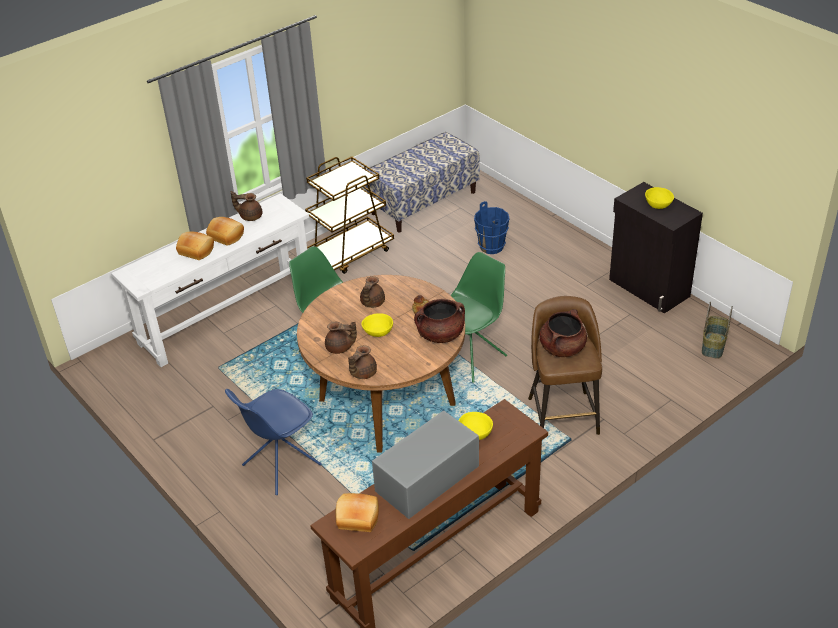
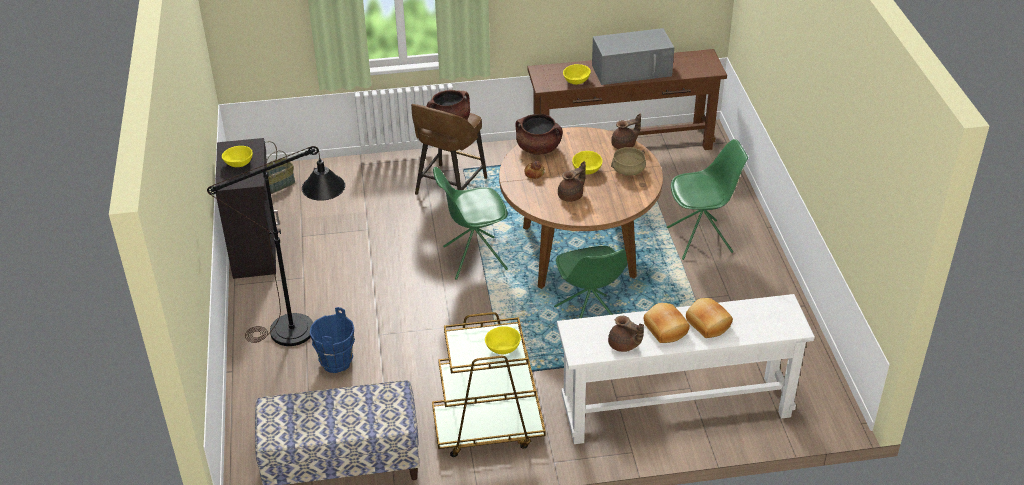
camera: 150 degrees left, 0 degrees up
(280, 466) = (701, 240): blue chair -> green chair
(330, 183) = (503, 348): none -> yellow bowl
(340, 348) = (628, 170): brown teapot -> beige cooking pot
(357, 519) = (694, 67): bread -> none
(537, 256) = (305, 329): none -> black floor lamp

